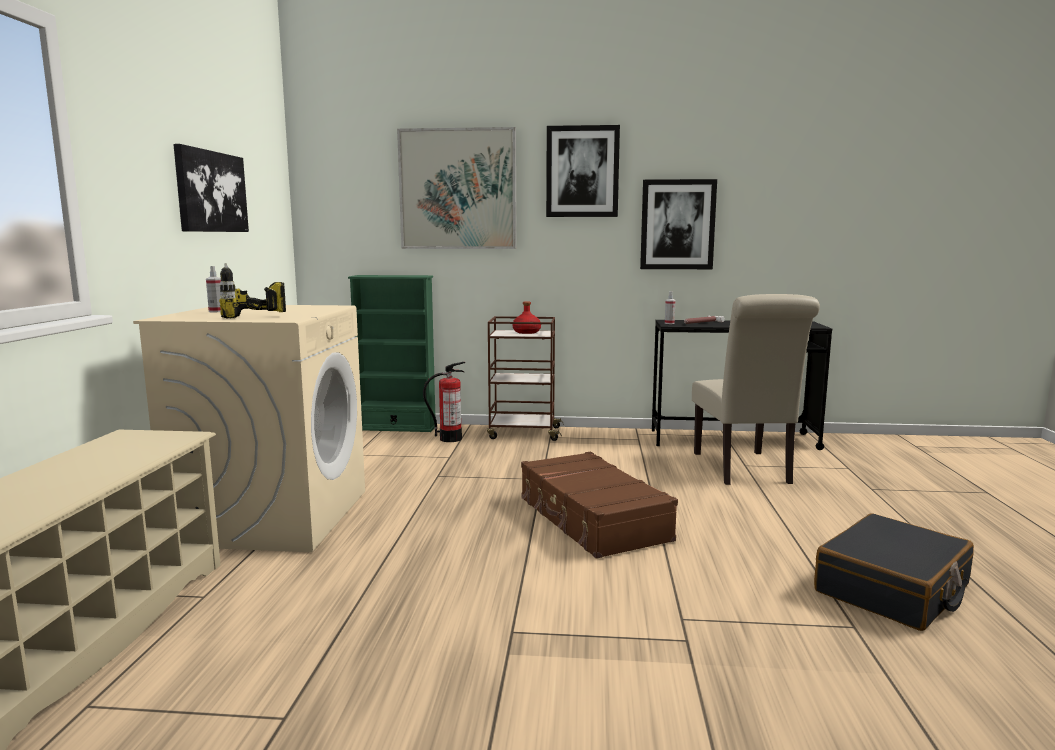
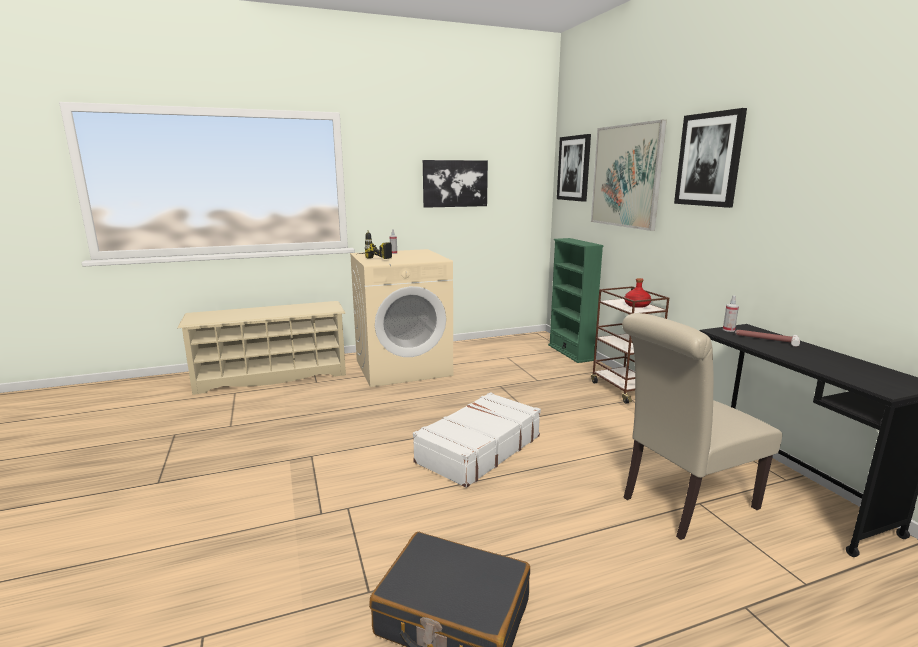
camera: 65 degrees right, 5 degrees up
(450, 439) = (572, 371): fire extinguisher -> none
(591, 519) = (478, 449): brown suitcase -> white suitcase
(677, 224) = (789, 221): picture -> picture (574, 168)

